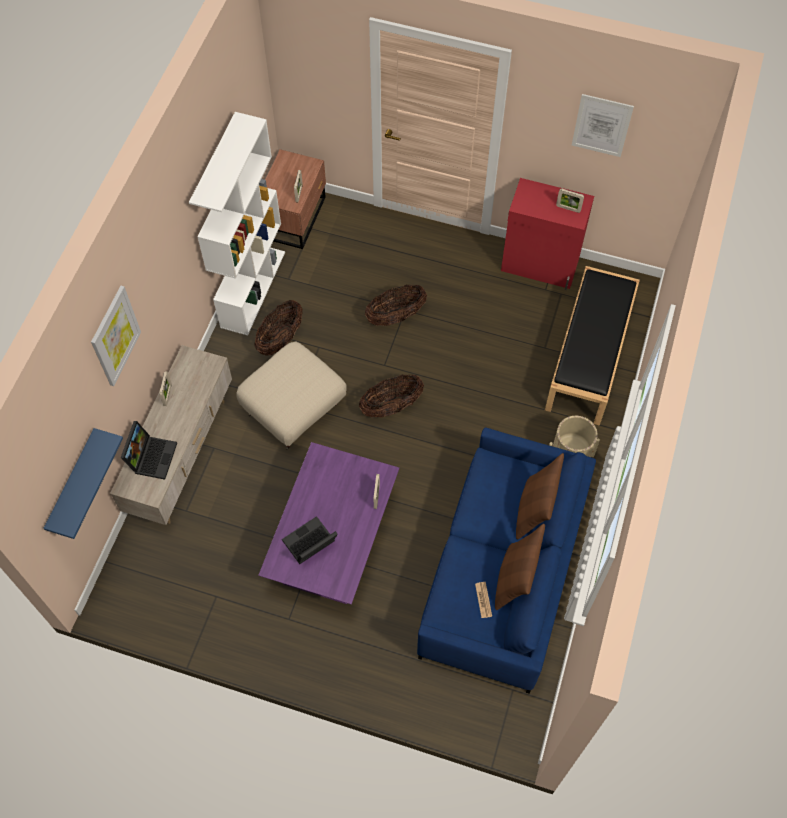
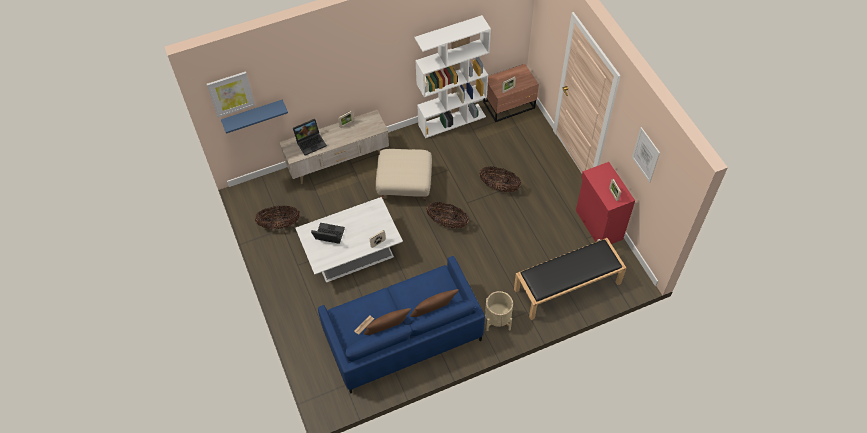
camera: 50 degrees right, 5 degrees down
(115, 336) = (320, 65): picture -> picture (231, 94)
(280, 339) = (437, 151): basket -> basket (279, 224)
(333, 543) = (351, 254): purple coffee table -> white coffee table

